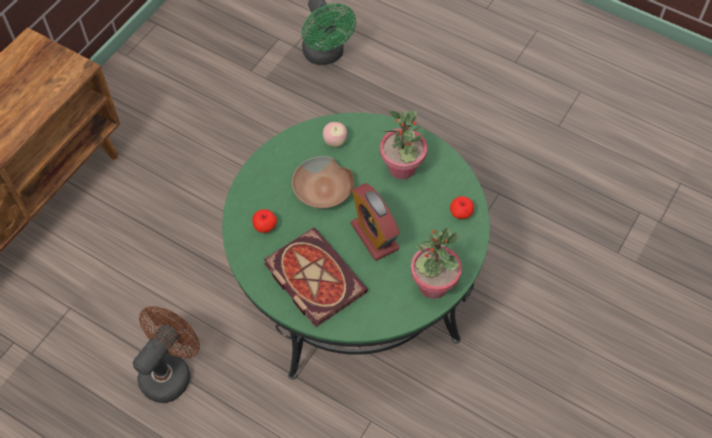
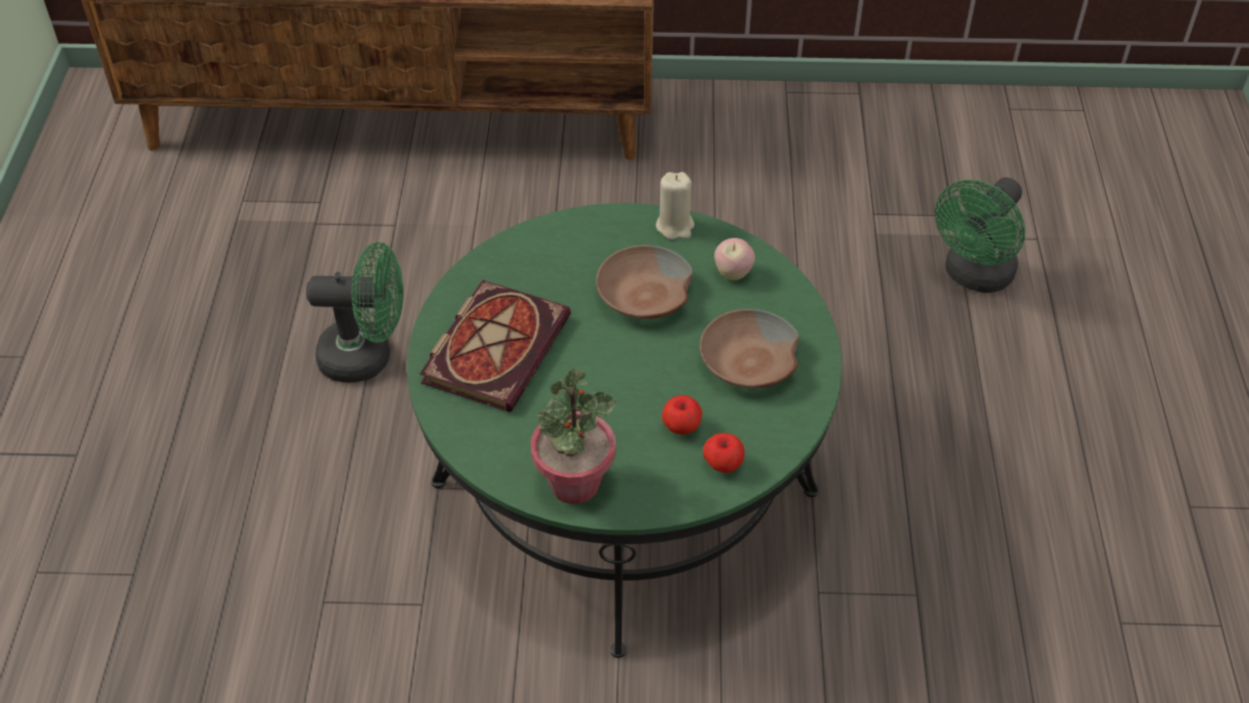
camera: 60 degrees right, 10 degrees down
(170, 371) = (367, 356): brown fan -> green fan
(265, 227) = (541, 266): apple -> apple (681, 427)
(281, 149) = (675, 226): none -> beige candle
(374, 236) = (609, 383): alarm clock -> none
(402, 168) = (748, 363): potted plant -> brown bowl

